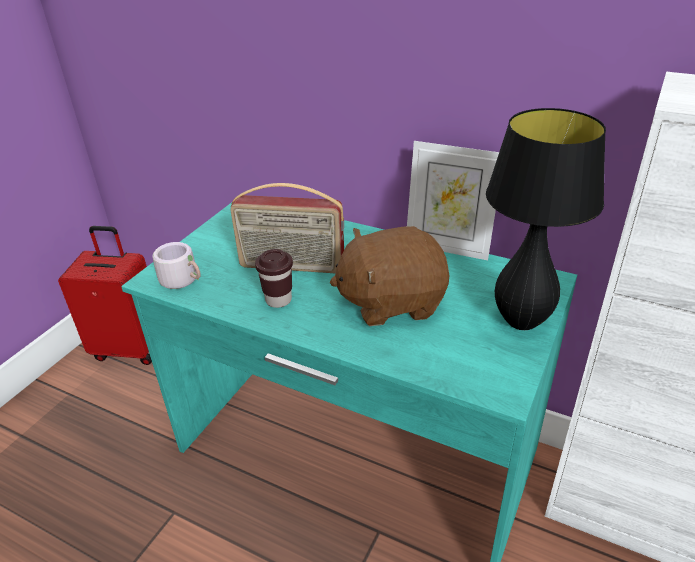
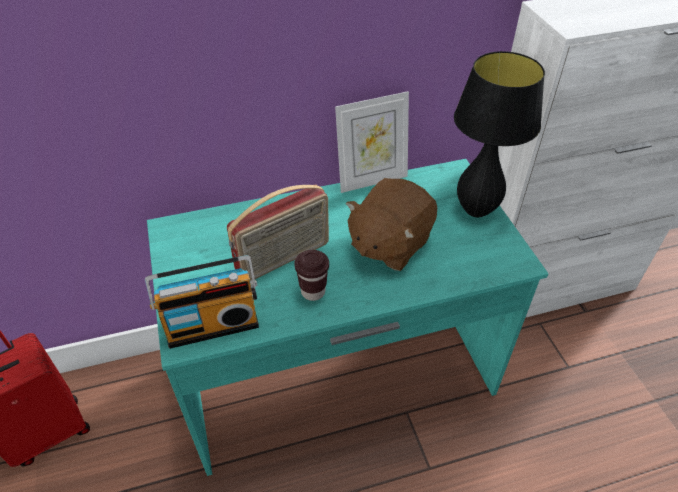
camera: 45 degrees left, 10 degrees up
(184, 279) = (212, 324): grey mug -> radio

